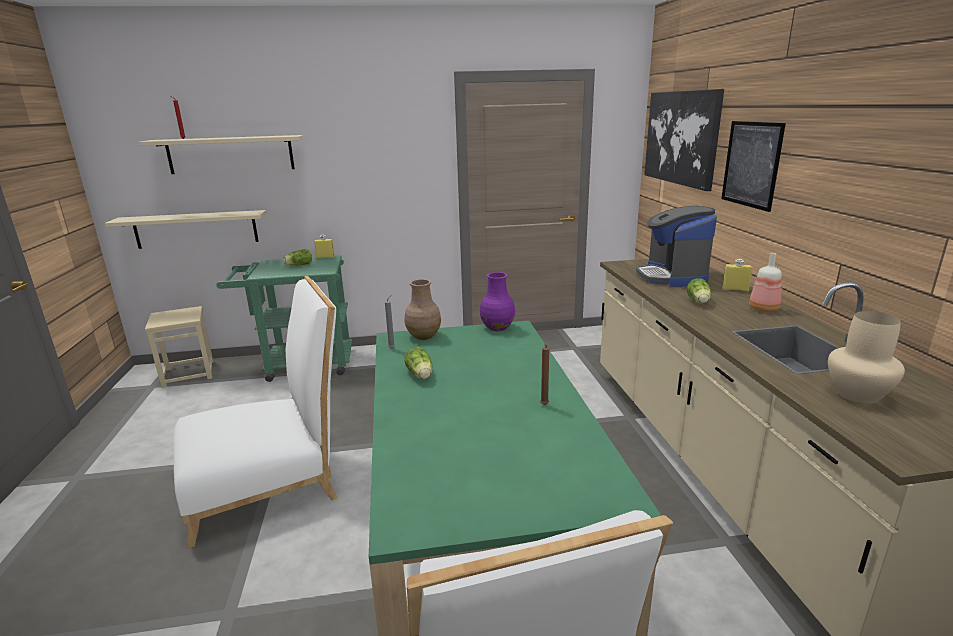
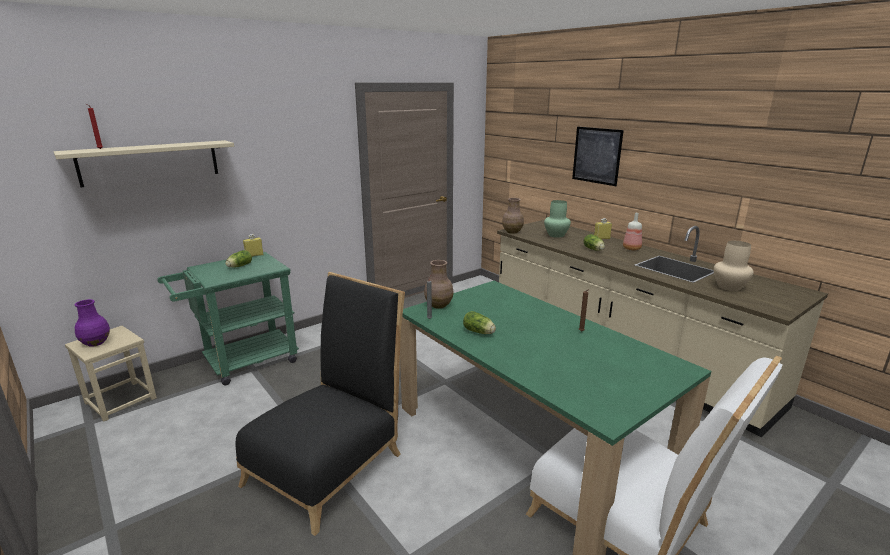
camera: 30 degrees left, 0 degrees up
(196, 229) = (111, 244): beige shelf -> none
(270, 483) = (331, 463): white chair -> black chair
(497, 327) = (481, 289): purple vase -> purple vase (96, 342)
(617, 265) = (512, 231): none -> brown vase
(672, 277) = (556, 235): coffee machine -> green vase
(681, 137) = (527, 135): picture -> none

